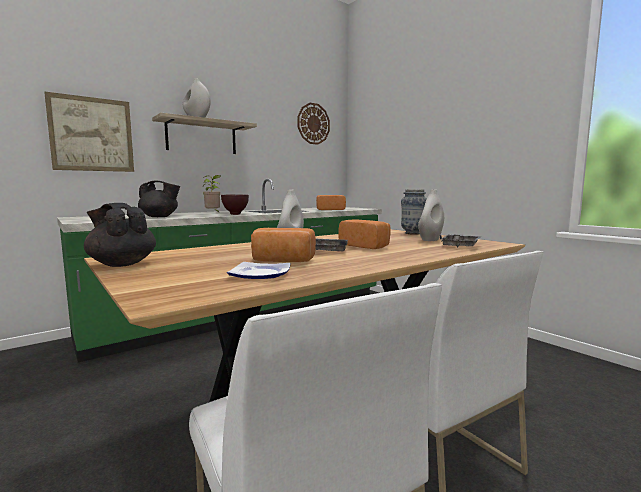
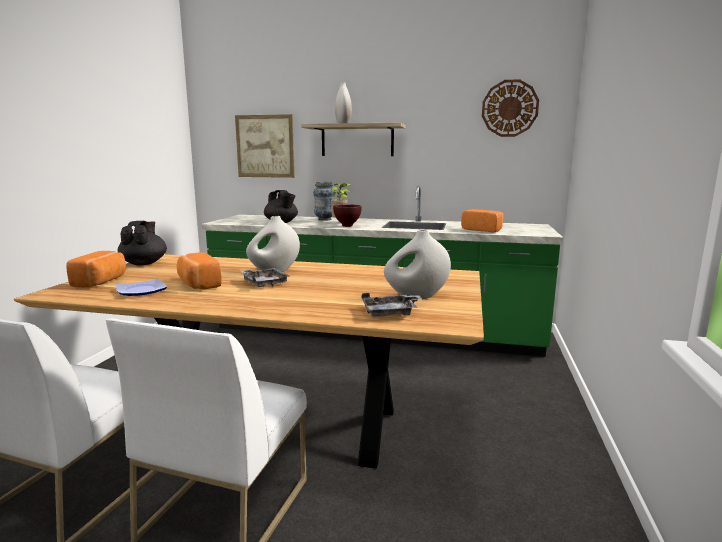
camera: 50 degrees right, 5 degrees up
(365, 246) = (318, 286): bread -> bread (102, 281)
(413, 233) = (457, 283): vase -> vase (324, 219)

